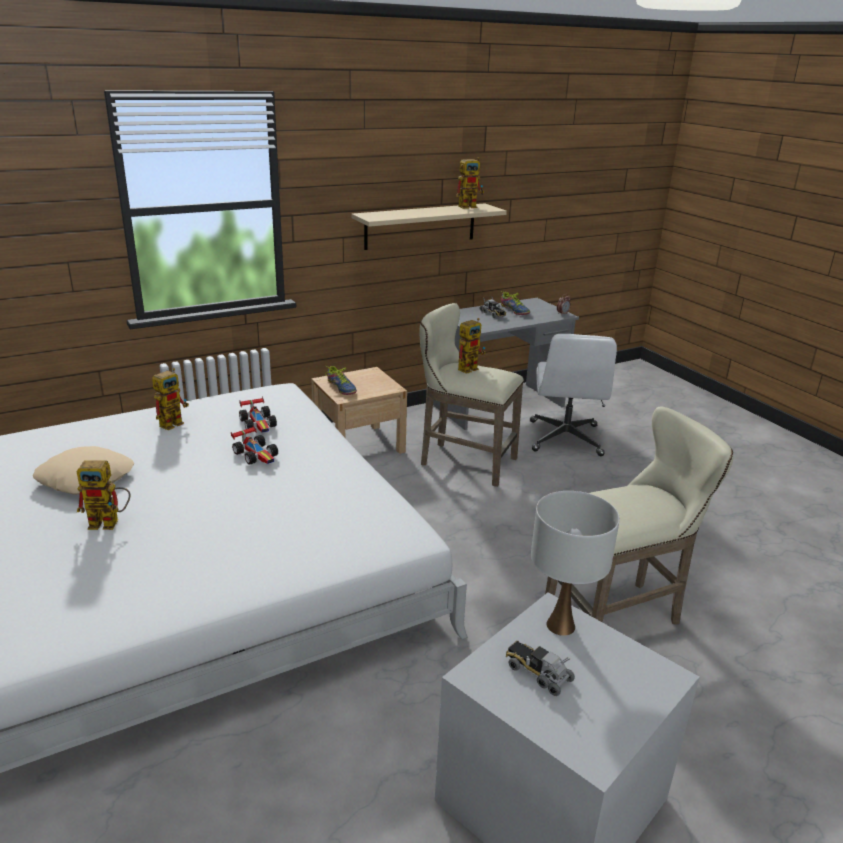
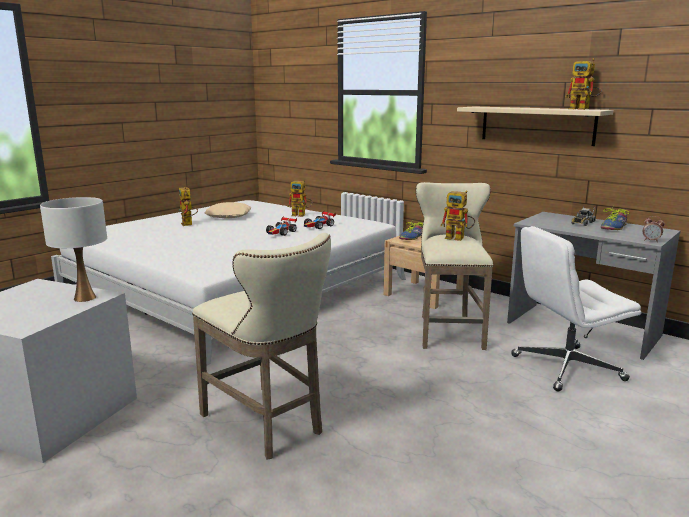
camera: 70 degrees right, 10 degrees down
(537, 673) = (36, 296): toy truck -> none

